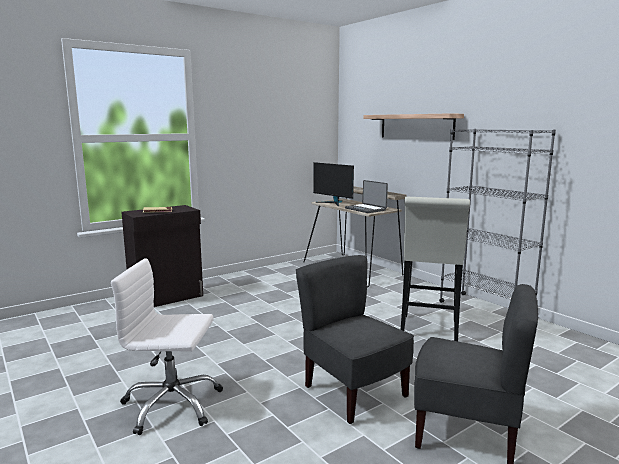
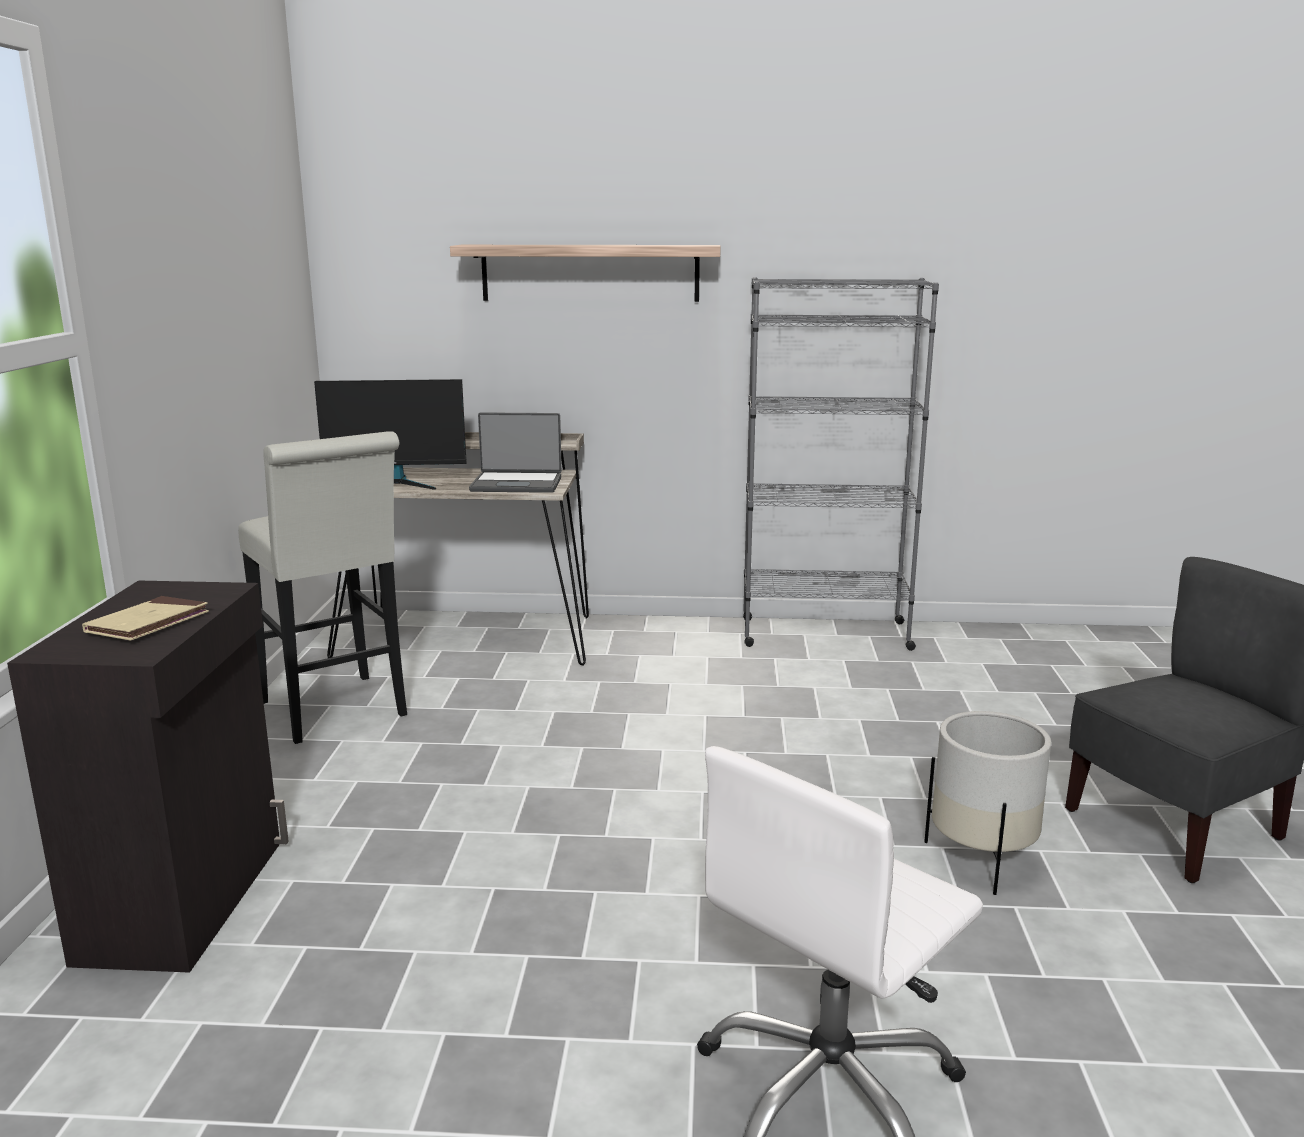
camera: 50 degrees left, 5 degrees up
(353, 392) = (981, 860): grey chair -> white planter
(429, 331) = (841, 704): white stool -> white stool (336, 713)

